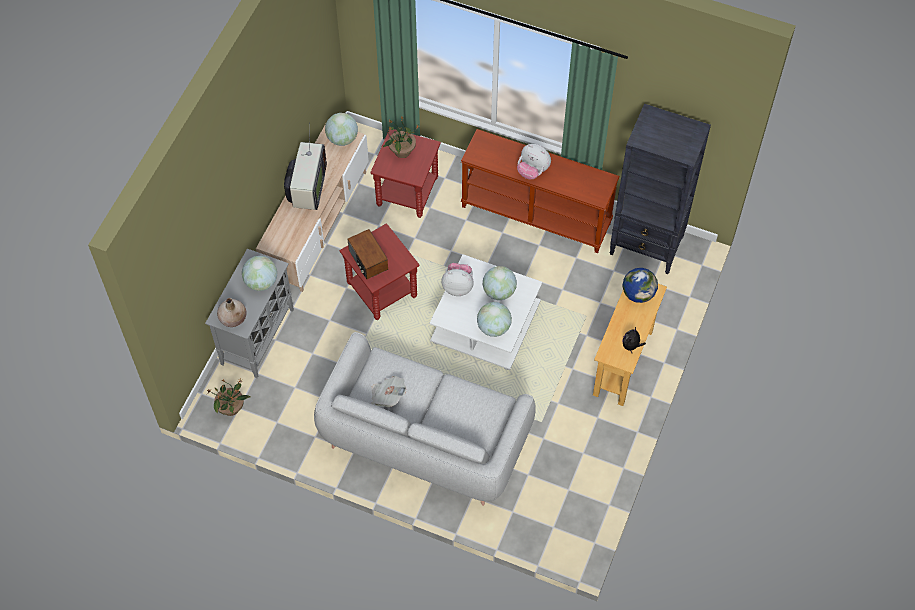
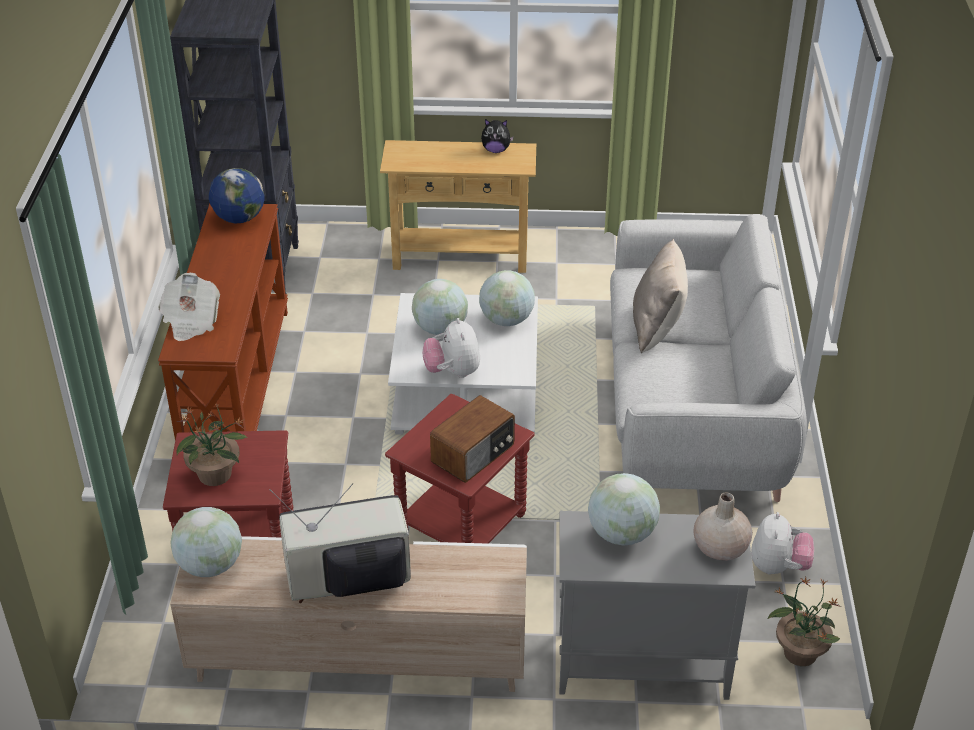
camera: 110 degrees left, 20 degrees down
(387, 395) = (700, 379): newspaper -> newspaper (191, 321)
(443, 394) = (657, 327): none -> beige pillow
(532, 171) = (230, 281): plush toy -> plush toy (778, 567)
(638, 294) = (410, 158): globe -> globe (239, 218)

